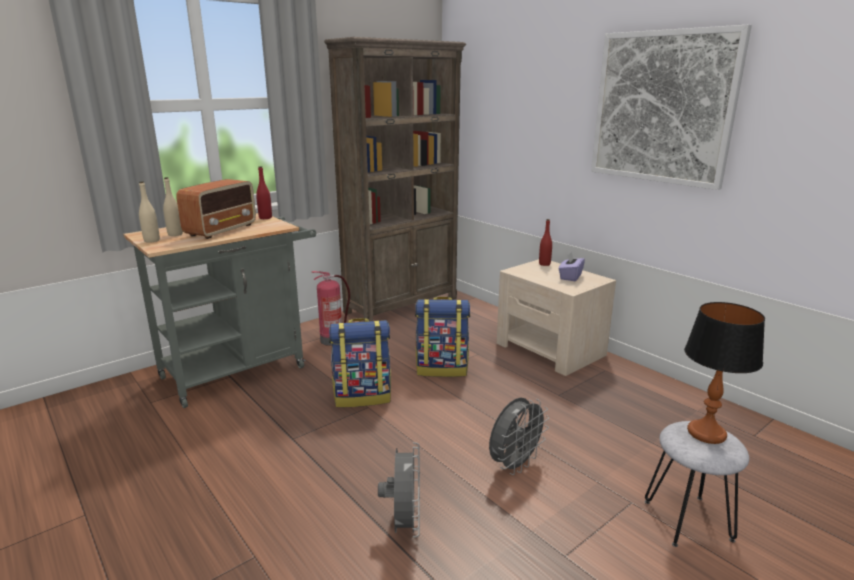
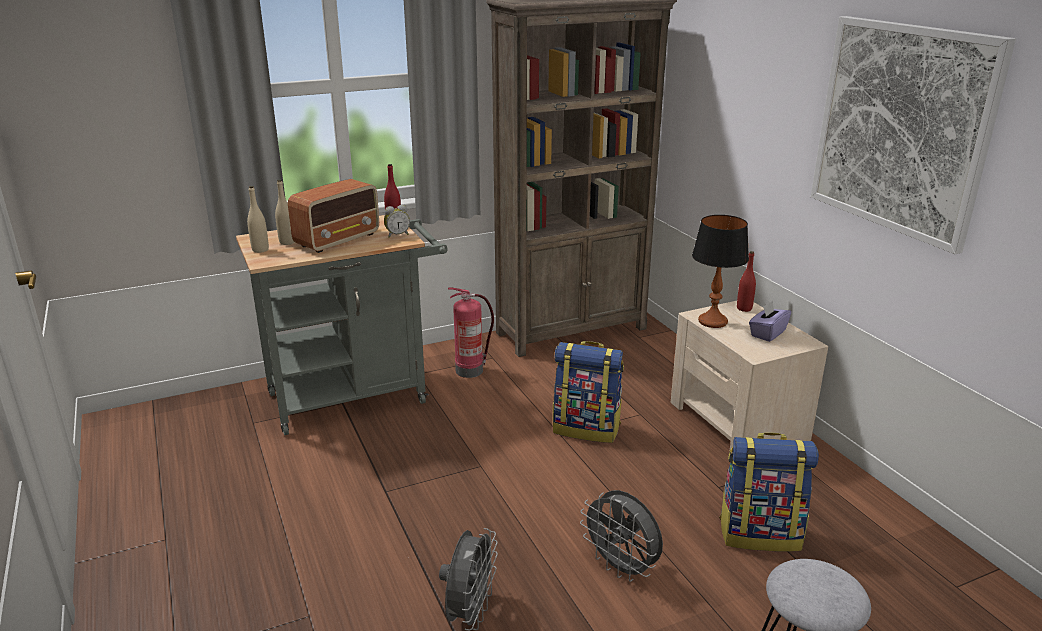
camera: 15 degrees right, 5 degrees up
(272, 224) = (397, 235): none -> alarm clock
(363, 396) = (479, 451): backpack -> backpack (760, 533)
(514, 465) = (621, 568): grey fan -> grey fan turned 75 degrees clockwise
(706, 433) = (826, 580): table lamp -> table lamp (712, 321)

